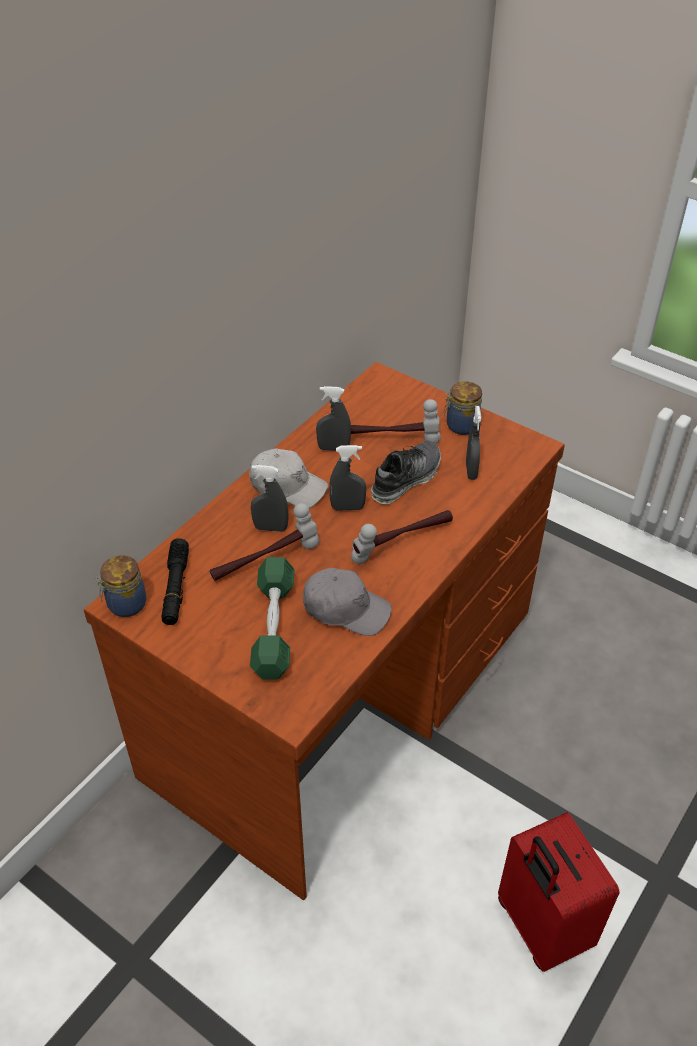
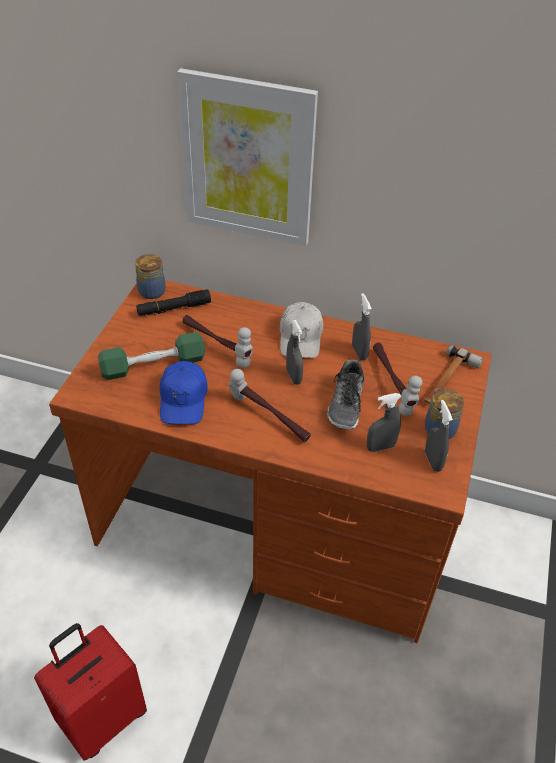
camera: 70 degrees right, 0 degrees up
(157, 355) = (248, 160): none -> picture
(270, 528) = (251, 339): grey spray bottle -> grey spray bottle (433, 461)
(346, 609) = (183, 400): grey cap -> blue cap
(402, 401) = (447, 381): none -> hammer
(406, 479) = (346, 405): shoe -> shoe turned 75 degrees clockwise

